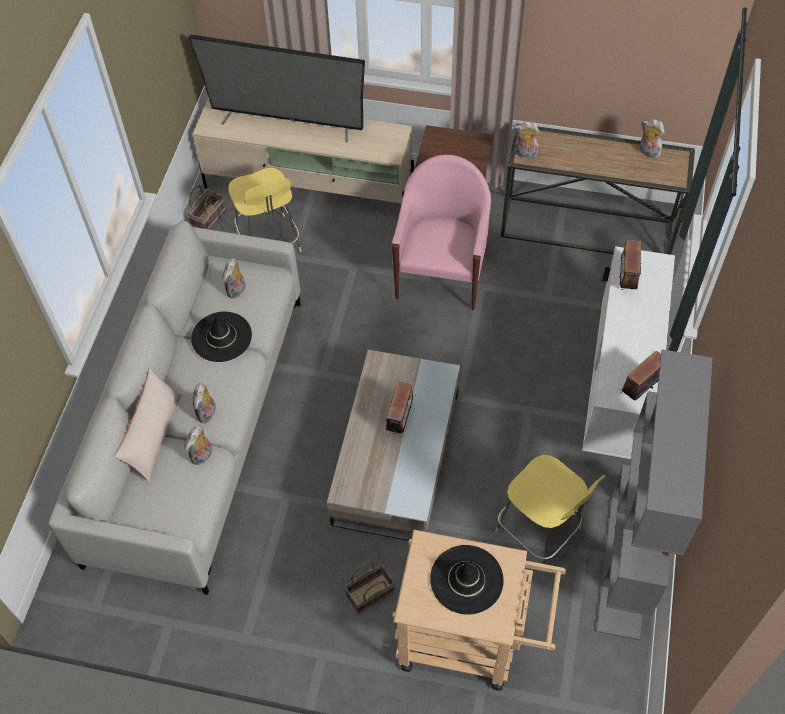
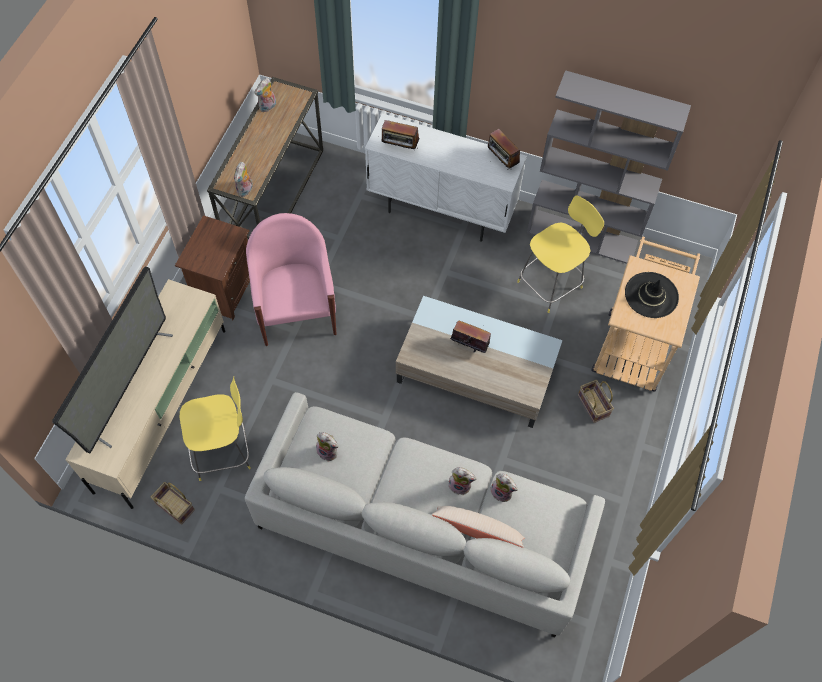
camera: 85 degrees left, 5 degrees up
(221, 337) = (379, 468): black hat -> none
(441, 274) = (297, 311): pink armchair -> pink armchair turned 60 degrees clockwise

